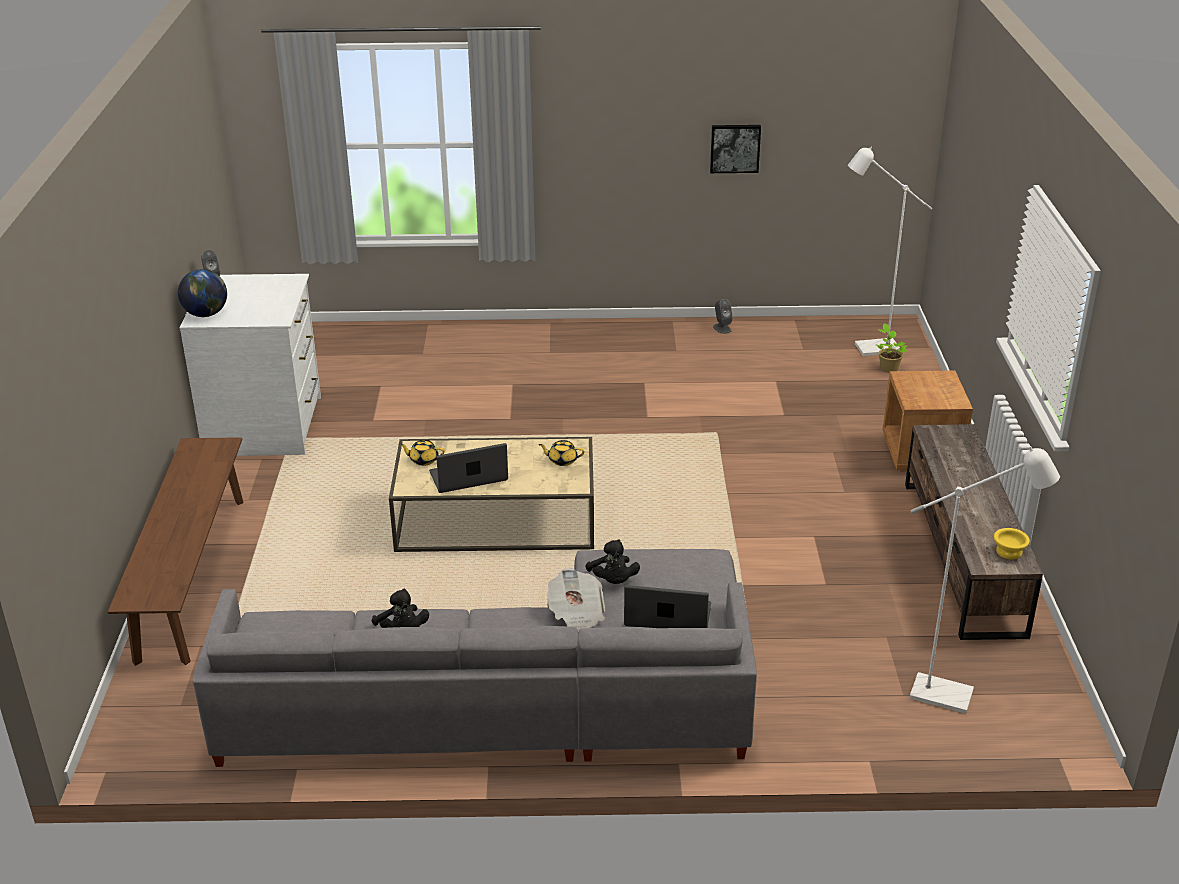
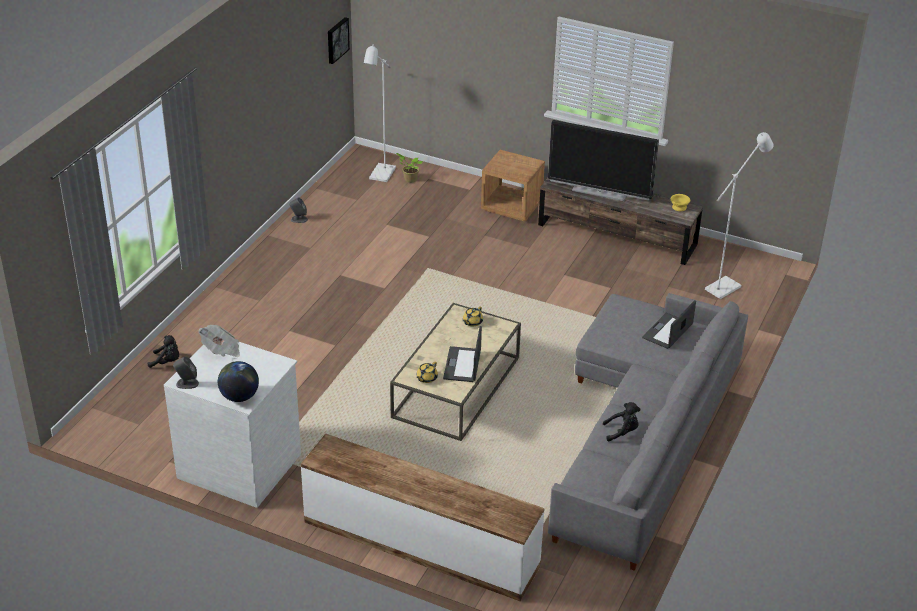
camera: 65 degrees left, 5 degrees up
(192, 576) = (420, 544): brown bench -> tv stand
(576, 614) = (645, 363): newspaper -> newspaper (221, 350)
(613, 581) = (621, 340): black plush toy -> black plush toy (167, 362)
(735, 148) = (276, 90): picture -> picture (336, 40)
(961, 473) = (600, 191): none -> television

